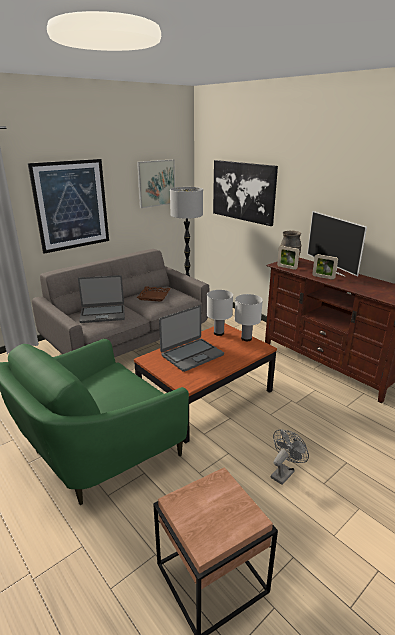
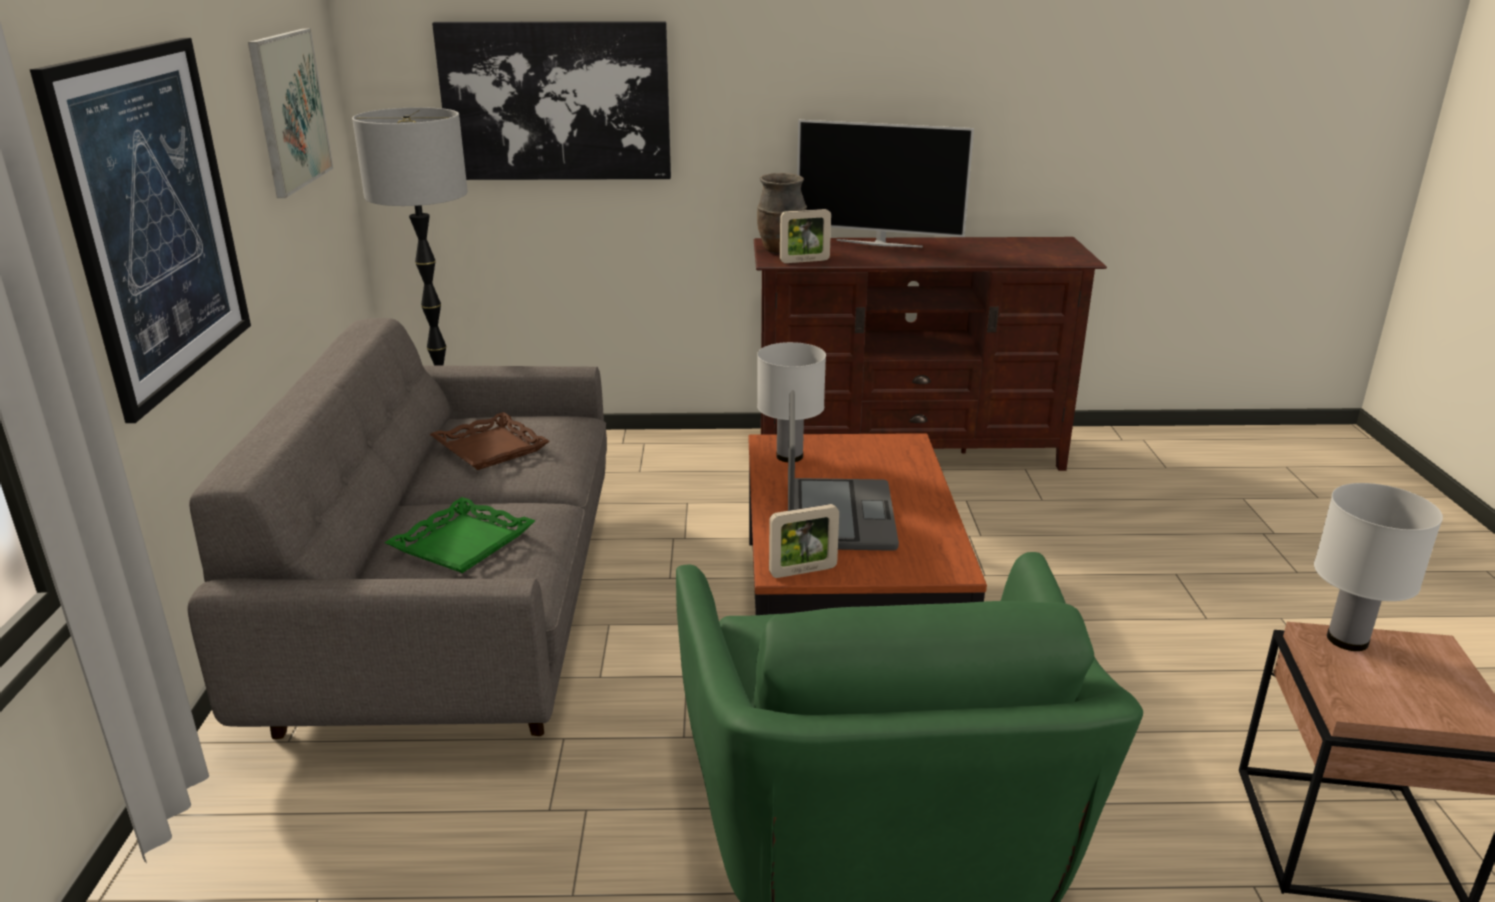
camera: 50 degrees left, 0 degrees up
(102, 314) = (462, 543): laptop -> green tray
(246, 338) = (852, 442): white table lamp -> white table lamp (1346, 640)
(284, 472) = (1151, 640): grey fan -> none
(323, 277) = (900, 258): picture frame -> picture frame (803, 571)

